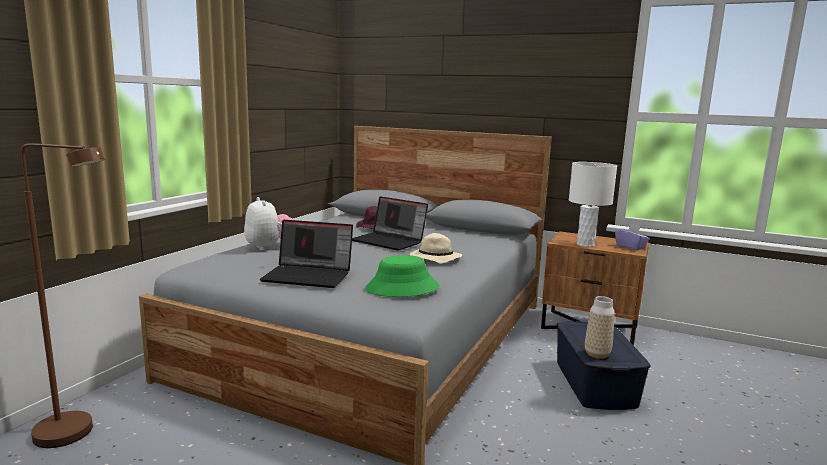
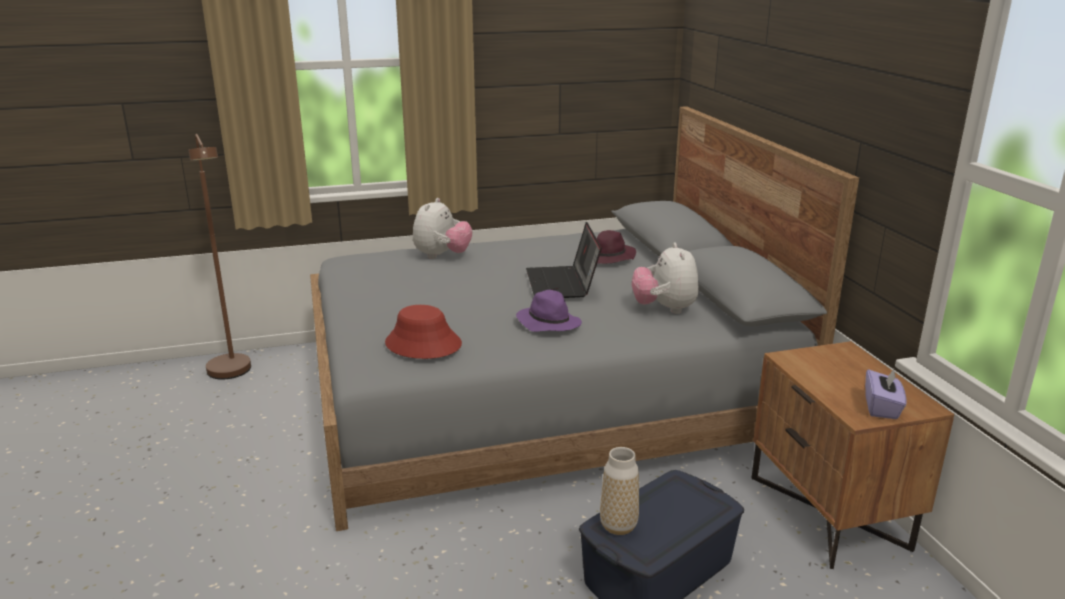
camera: 50 degrees right, 10 degrees up
(309, 276) = (391, 300): laptop -> none
(402, 288) = (423, 344): green hat -> red hat
(434, 259) = (548, 323): beige hat -> purple hat
(465, 239) = (664, 309): none -> plush toy
(585, 244) = (814, 376): white table lamp -> none

